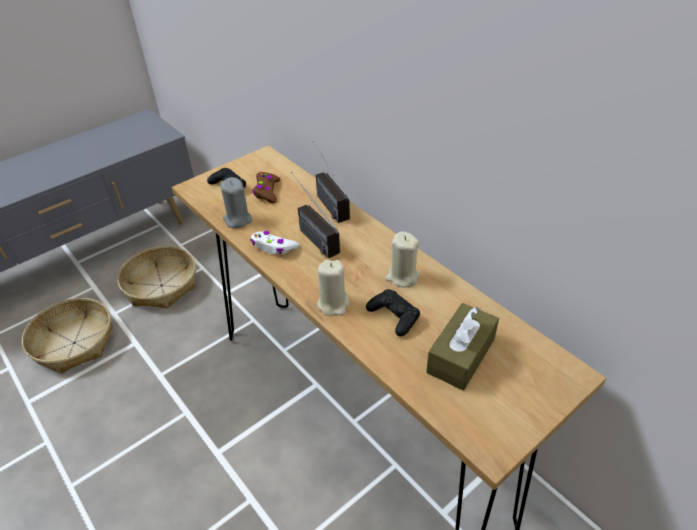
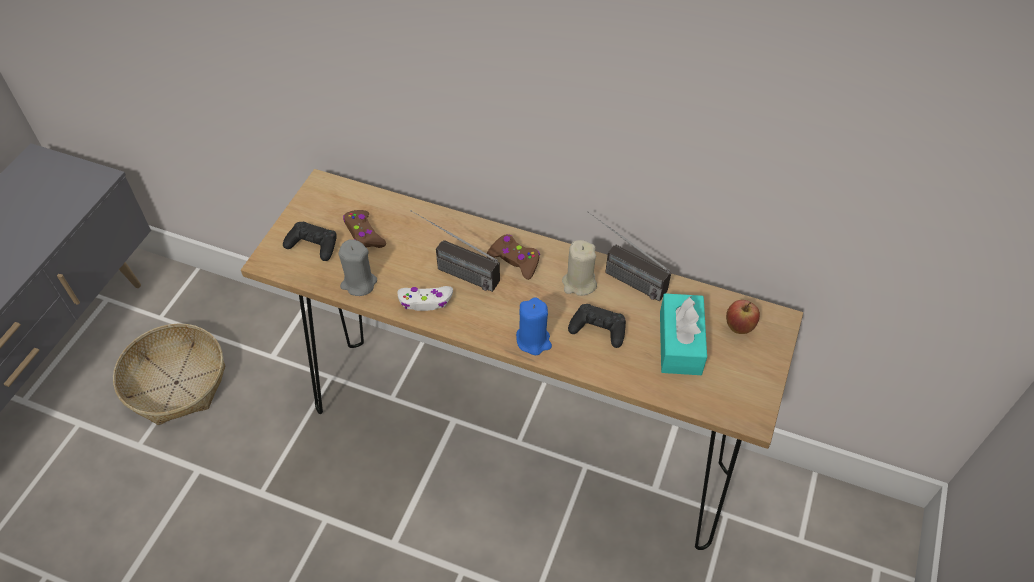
camera: 30 degrees left, 10 degrees up
(74, 343) = (113, 505): basket -> none
(325, 200) = (439, 221): radio -> radio (620, 275)
(333, 304) = (533, 340): beige candle -> blue candle
(362, 243) = (515, 260): none -> brown game controller
(461, 355) = (680, 343): brown tissue box -> turquoise tissue box
(528, 365) = (739, 327): none -> apple

